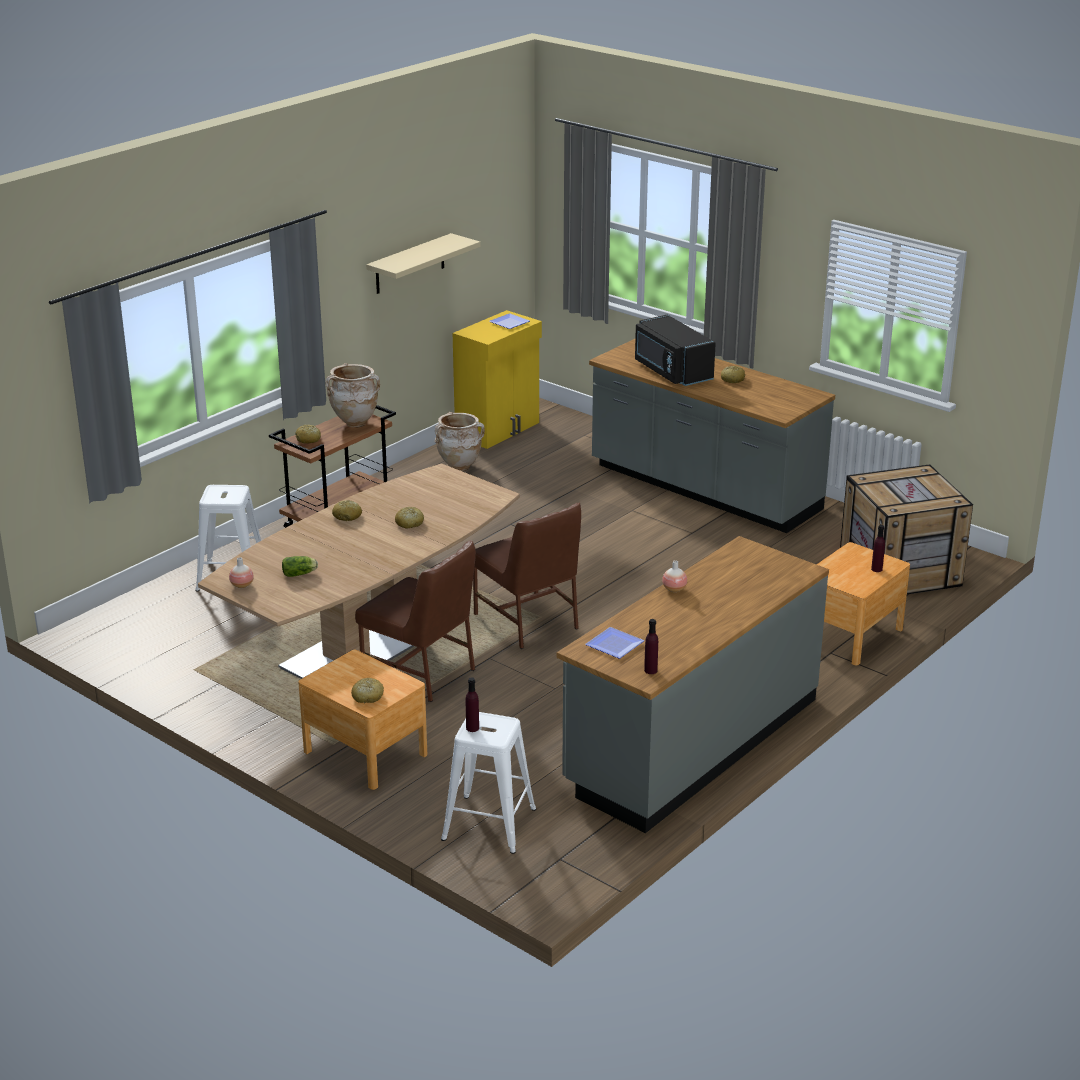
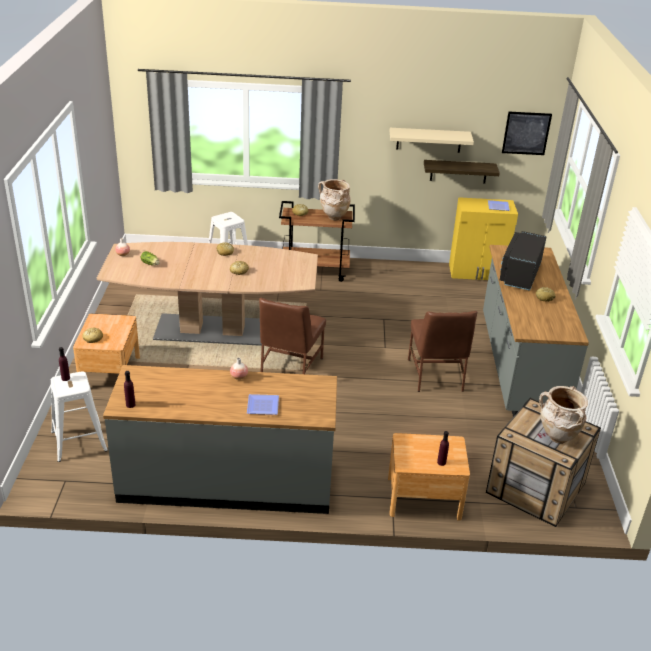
camera: 50 degrees right, 5 degrees up
(421, 673) = (201, 357): brown chair -> brown chair (436, 376)
(446, 296) = (458, 171): none -> shelf
(458, 468) = (418, 279): beige vase -> beige vase (557, 437)
(504, 211) = (526, 133): none -> picture
(615, 646) = (147, 381): plate -> plate (261, 406)

